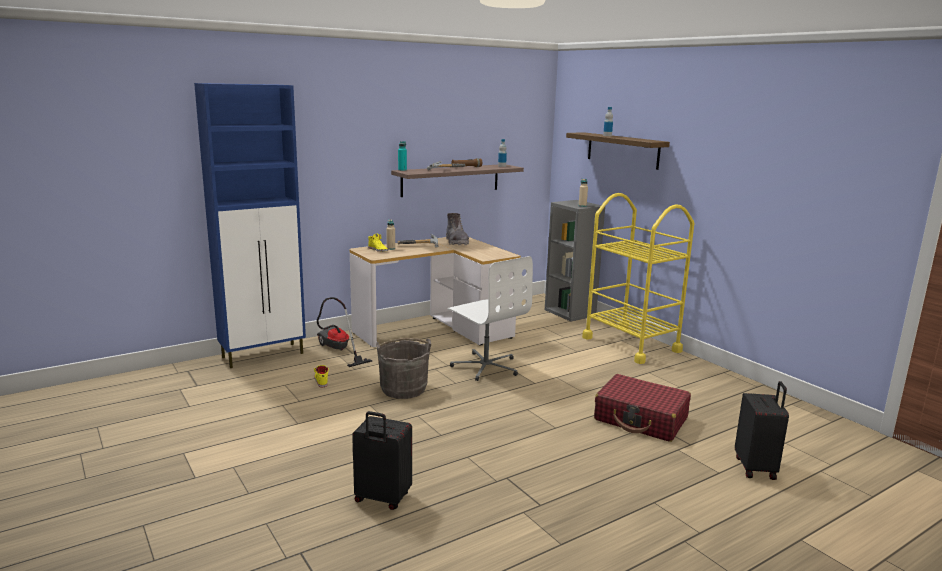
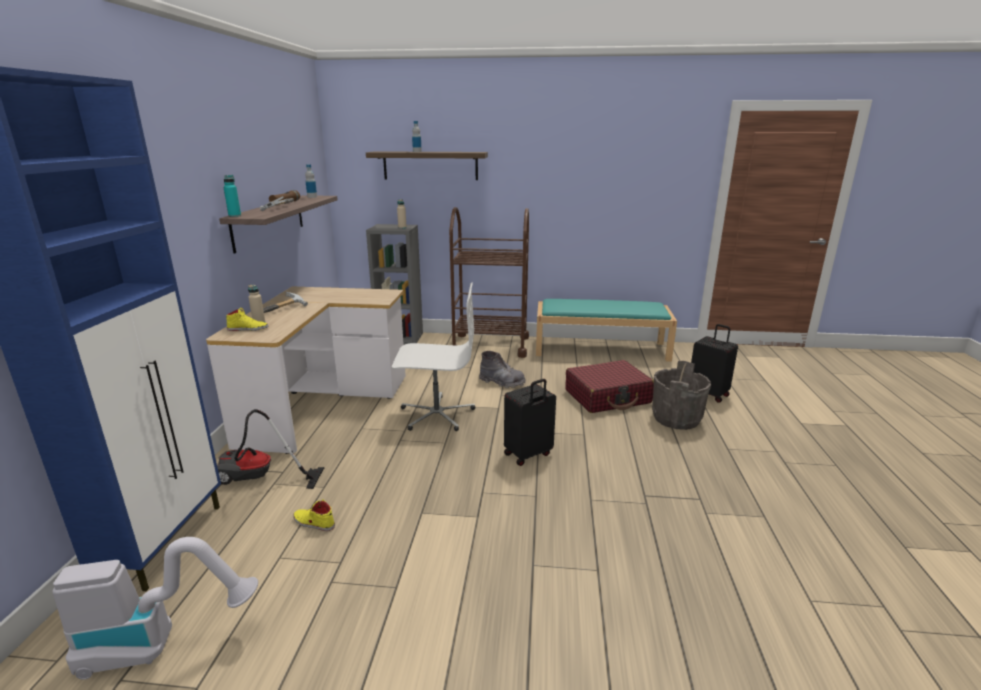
camera: 50 degrees left, 5 degrees up
(204, 386) = (159, 644): none -> vacuum cleaner
(382, 499) = (626, 589): black suitcase -> black suitcase (528, 454)
(403, 389) = (416, 476): grey bucket -> grey bucket (676, 418)
(456, 242) = (309, 295): grey boot -> grey boot (502, 382)
(631, 344) = (490, 345): yellow cart -> brown cart
(736, 389) = (601, 349): none -> turquoise bench

